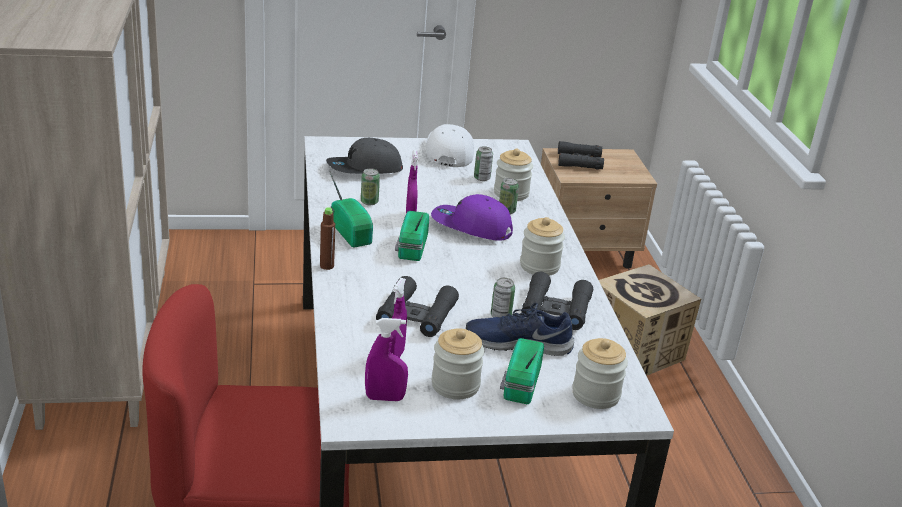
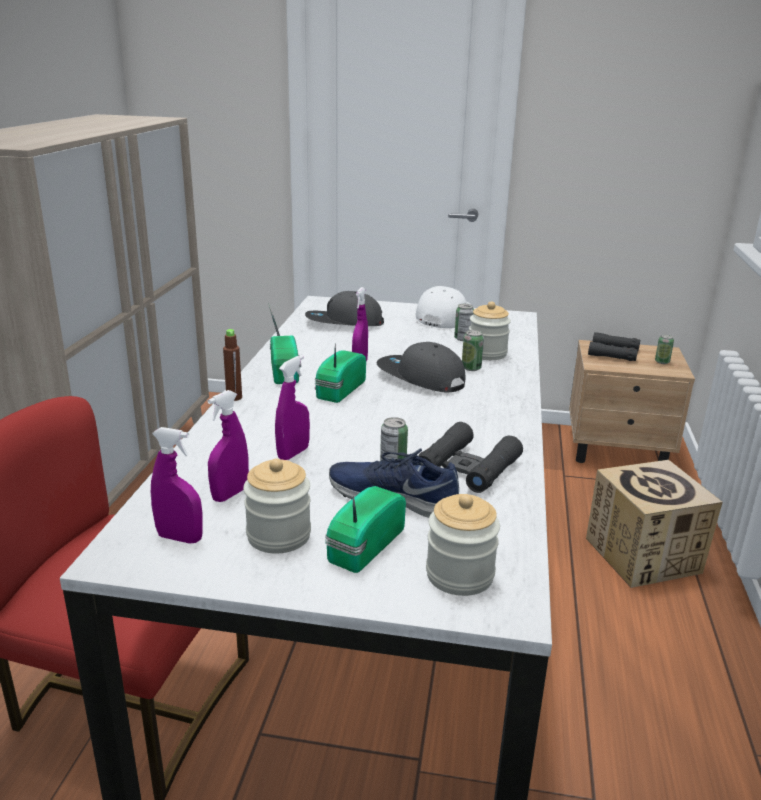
camera: 20 degrees right, 5 degrees down
(369, 202) = (327, 348): can -> can (662, 362)
(416, 314) = (293, 453): black binoculars -> purple spray bottle
(471, 227) = (420, 378): purple cap -> grey cap
(539, 266) = (476, 422): jar -> none

